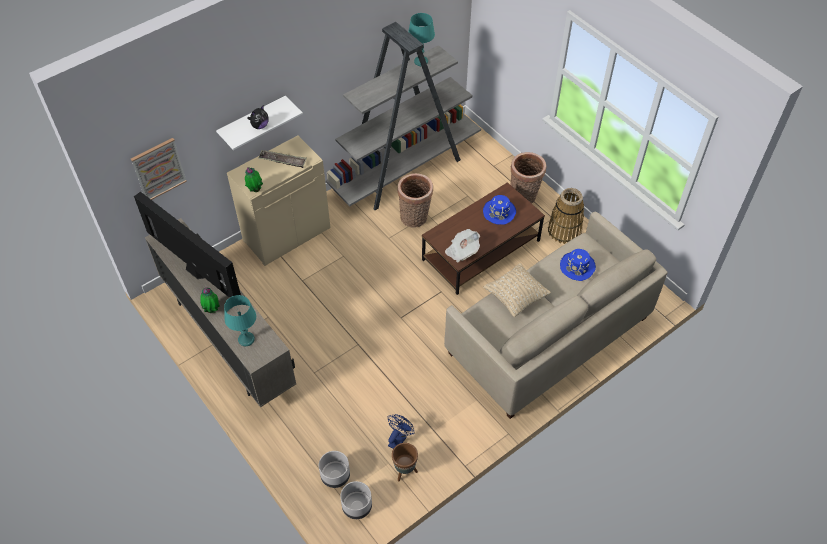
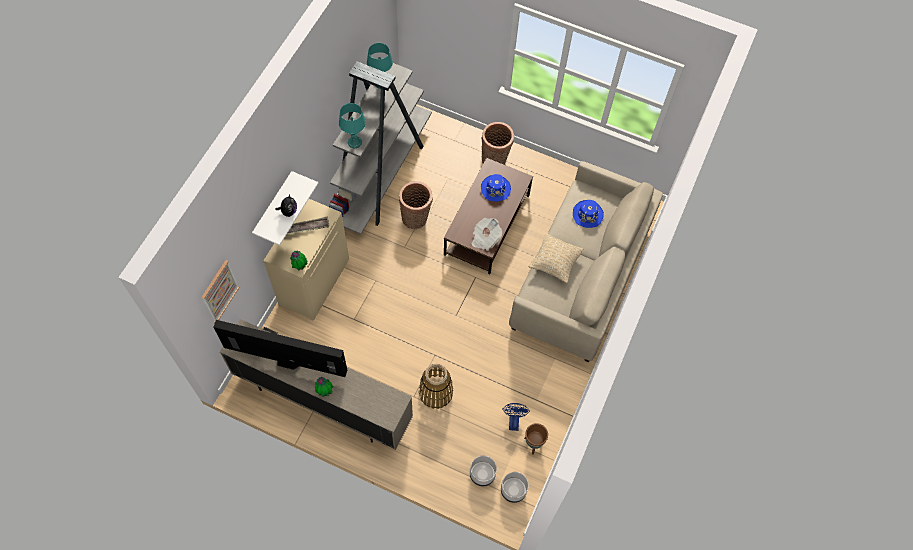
camera: 30 degrees left, 10 degrees up
(246, 339) = (370, 404): turquoise table lamp -> turquoise table lamp (354, 142)
(564, 230) = (543, 178): basket -> basket (435, 392)

